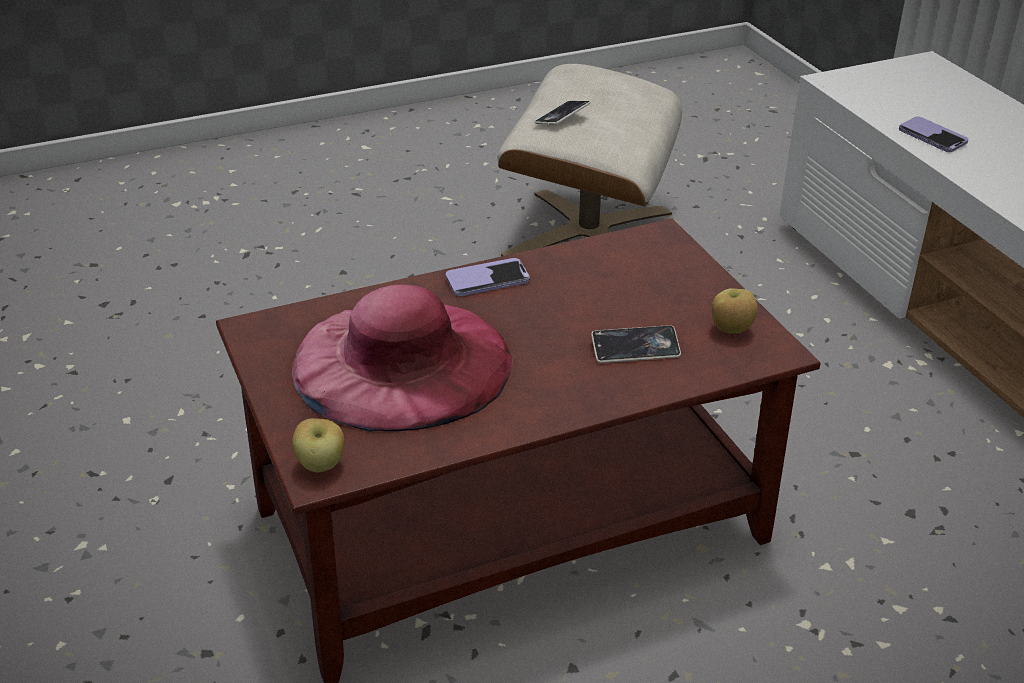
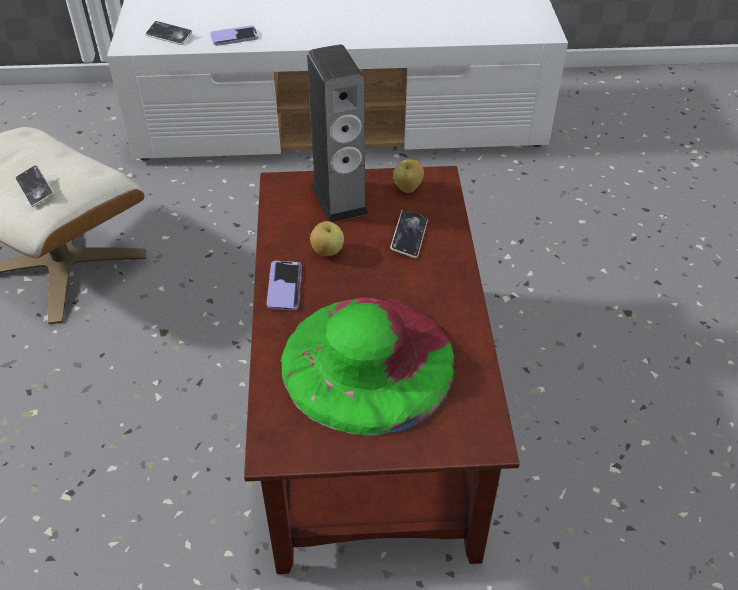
camera: 70 degrees left, 10 degrees up
(321, 465) = (477, 436): apple -> apple (327, 252)
(402, 362) = (368, 361): pink hat -> green hat
(666, 282) = (339, 199): none -> speaker
(882, 97) = (169, 36): none -> phone

